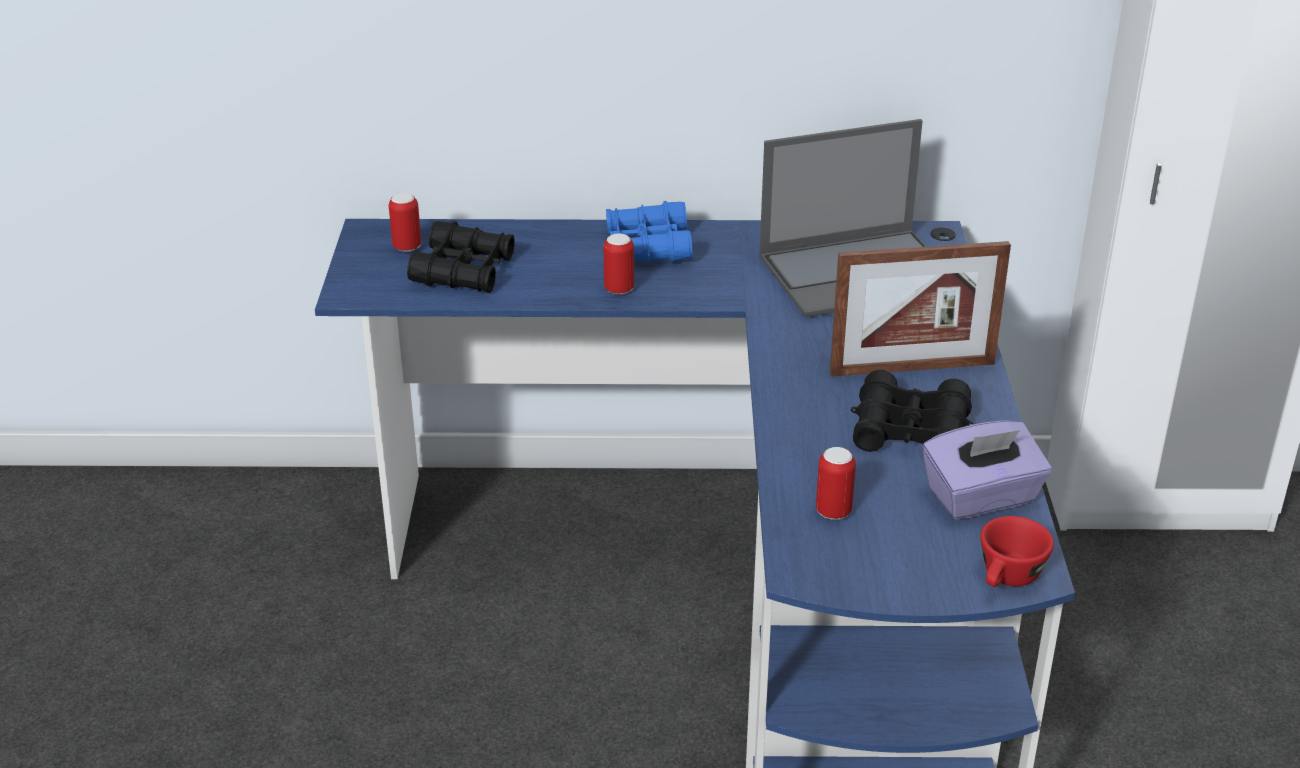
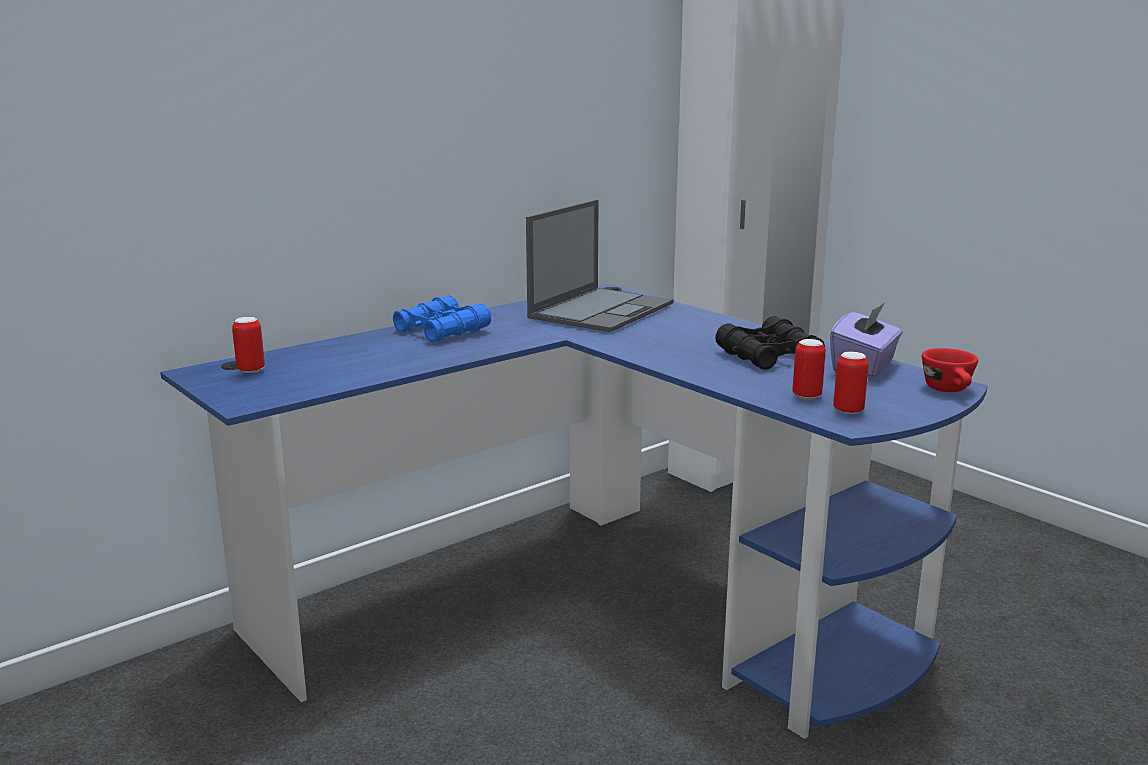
camera: 40 degrees left, 15 degrees down
(463, 271) = (323, 370): black binoculars -> none
(619, 289) = (462, 351): can -> can (848, 411)
(912, 368) = (713, 335): picture frame -> none

